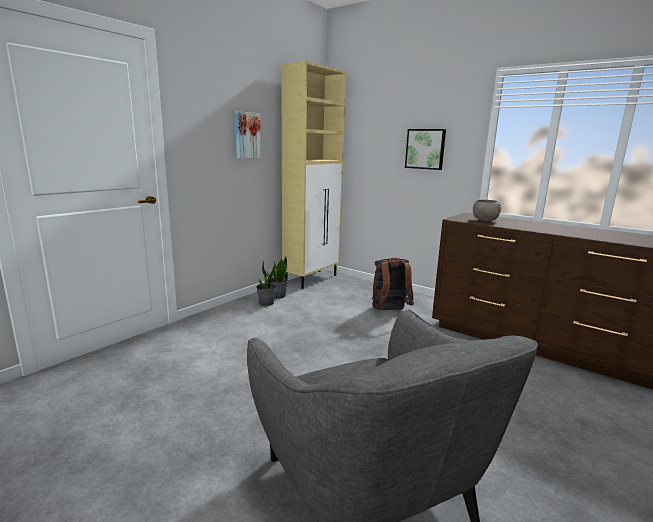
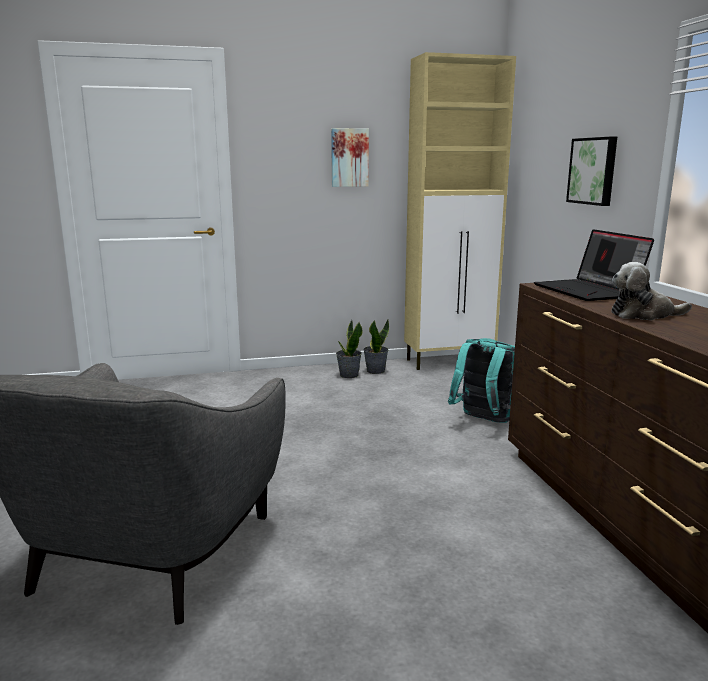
camera: 40 degrees right, 0 degrees up
(389, 311) = (483, 420): brown backpack -> turquoise backpack
(485, 220) = (589, 291): grey bowl -> laptop
(547, 229) = (643, 315): none -> plush toy

